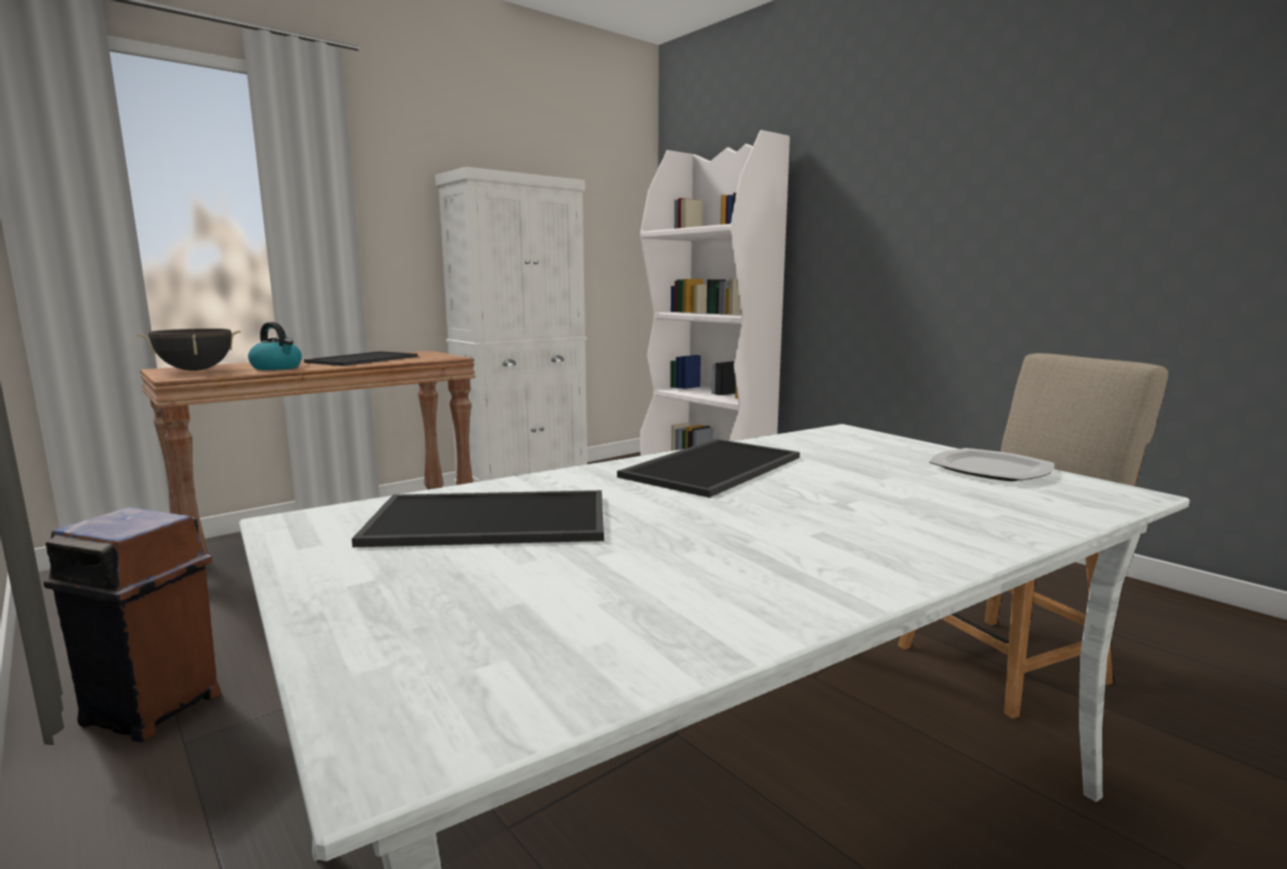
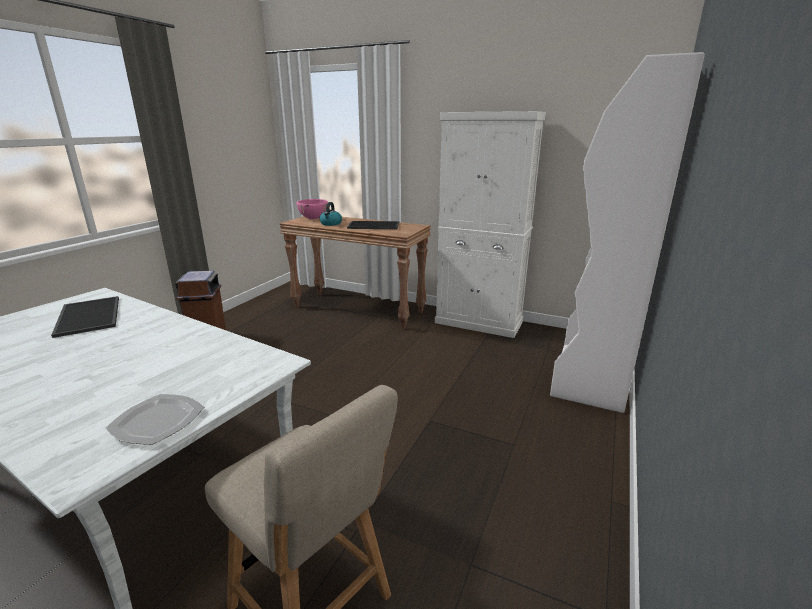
camera: 65 degrees right, 10 degrees up
(195, 370) = (313, 218): black cooking pot -> pink cooking pot
(711, 466) = (171, 338): tray -> none

